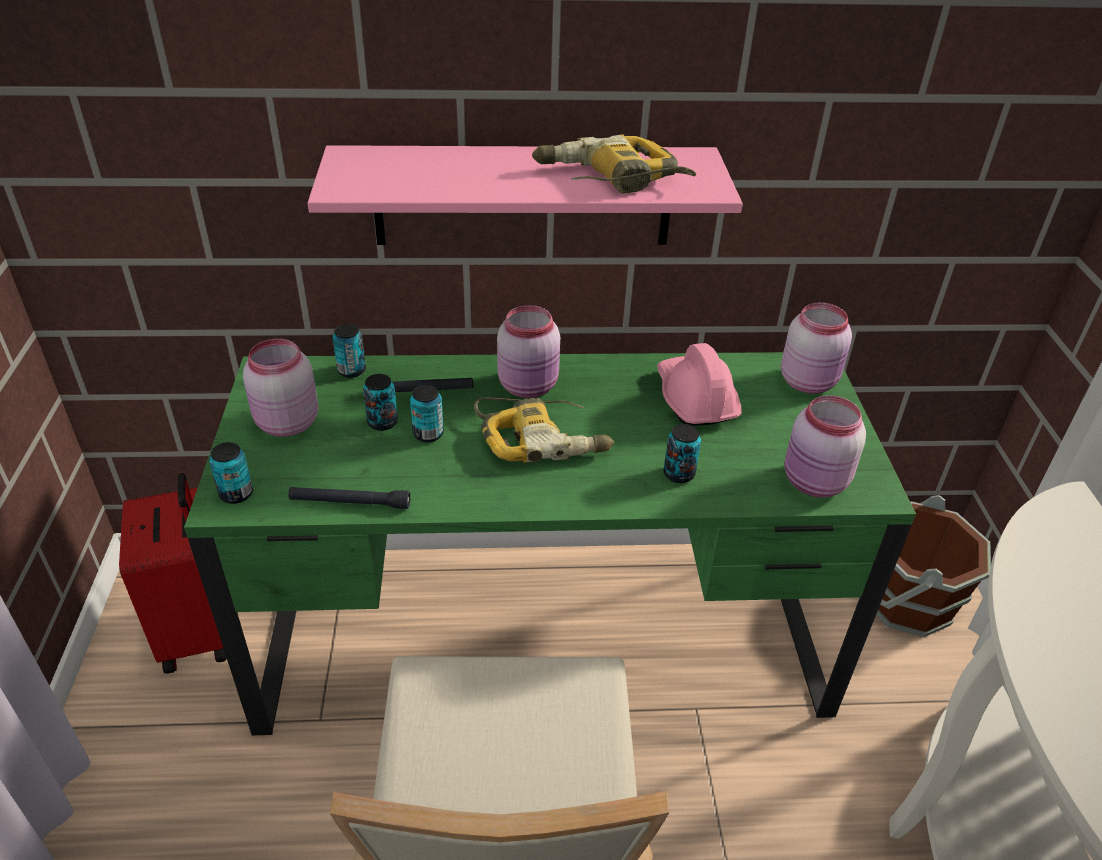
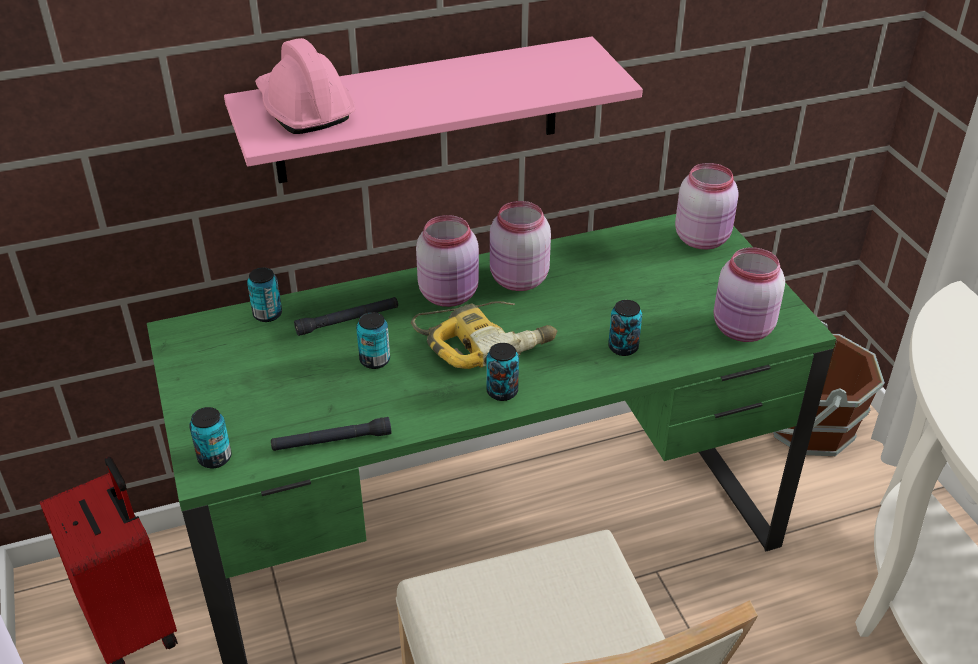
camera: 15 degrees left, 0 degrees up
(285, 423) = (228, 380): pink jar -> pink jar (517, 280)
(382, 422) = (324, 359): can -> can (502, 392)
(610, 179) = (515, 85): power drill -> none
(694, 399) = (608, 275): pink hard hat -> pink hard hat (303, 109)

